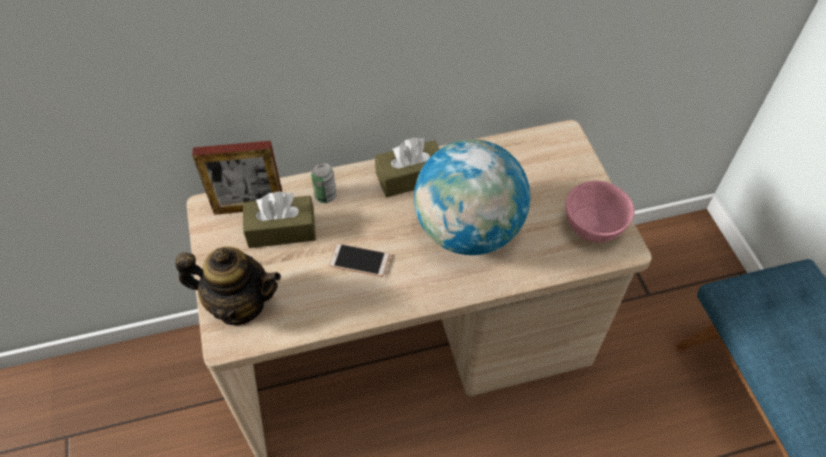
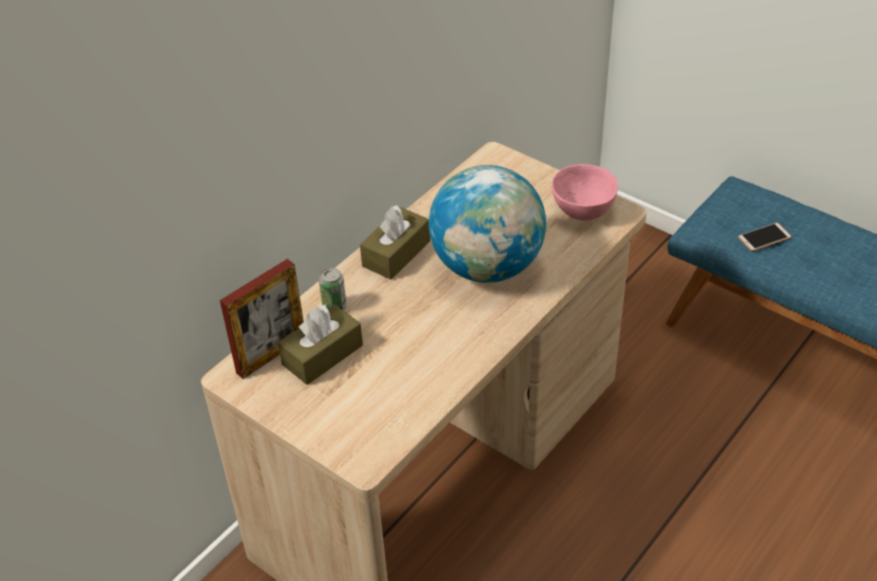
camera: 35 degrees left, 10 degrees down
(239, 304) = (347, 430): teapot -> none
(359, 260) = (418, 338): phone -> phone (764, 238)

